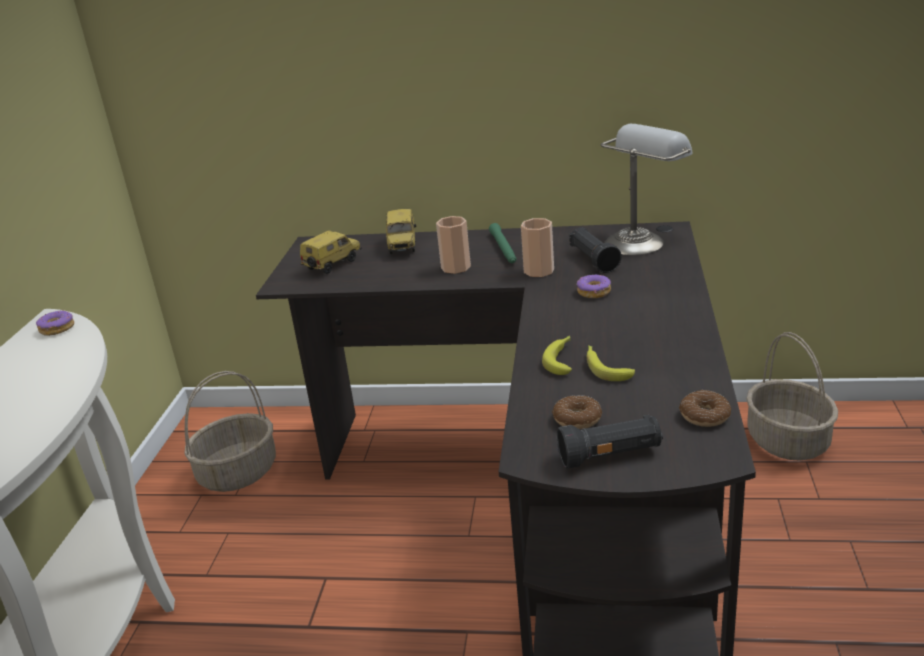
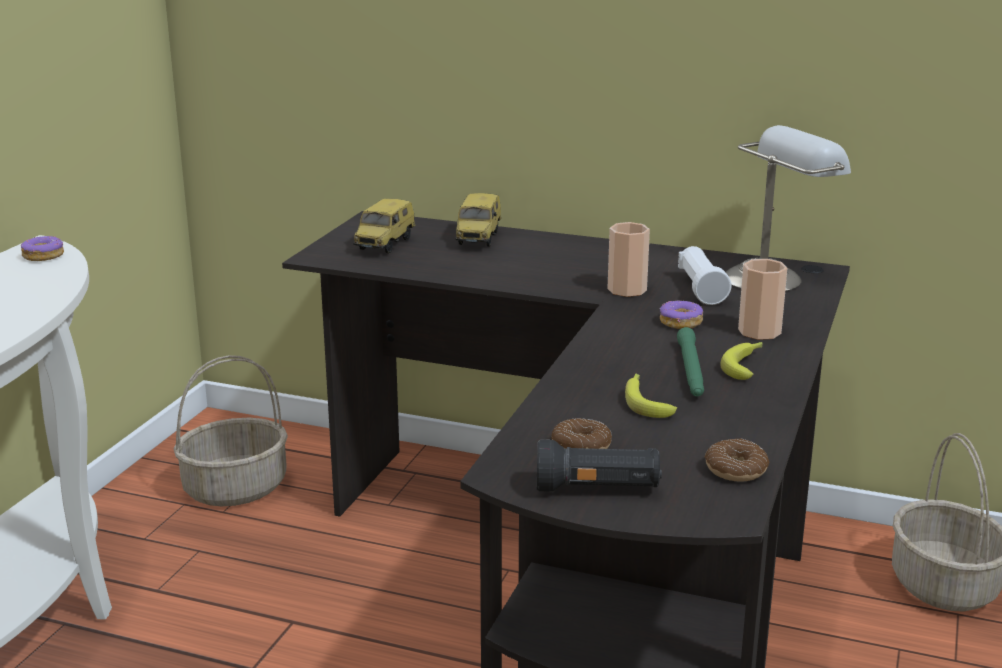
camera: 10 degrees right, 5 degrees down
(332, 264) = (385, 245): toy car -> toy car turned 150 degrees clockwise
(456, 267) = (529, 271): cup -> cup (759, 332)
(503, 249) = (598, 260): green flashlight -> green flashlight (691, 371)
(562, 359) = (600, 384): banana -> banana (746, 365)
(593, 260) = (701, 289): black flashlight -> white flashlight

